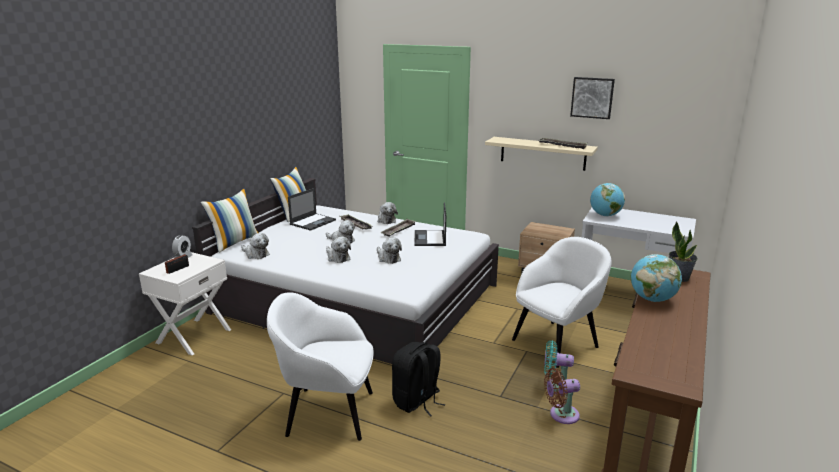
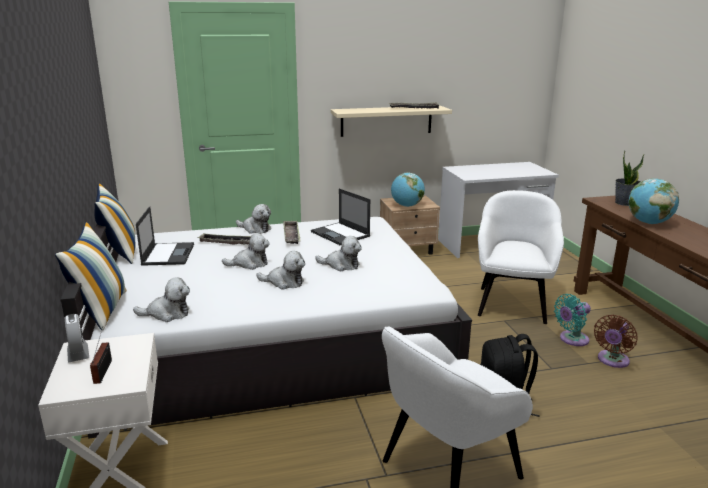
camera: 40 degrees left, 0 degrees up
(592, 97) = (433, 54): picture -> none
(605, 215) = (470, 172): globe -> globe (407, 206)

